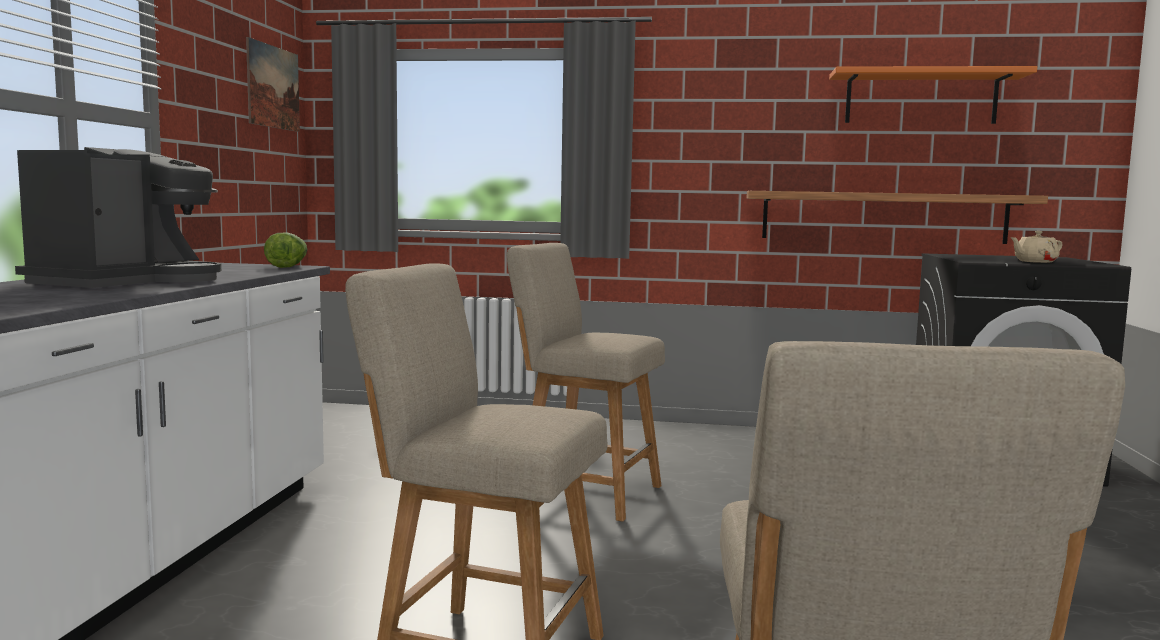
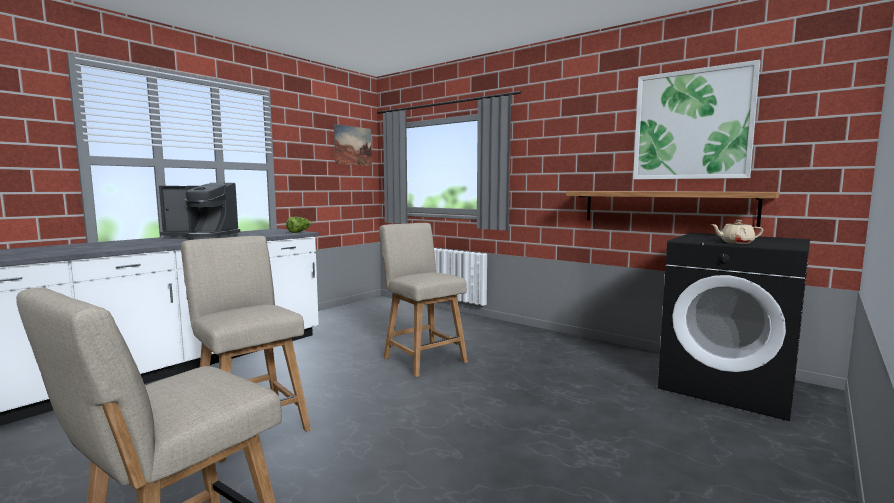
camera: 30 degrees right, 0 degrees up
(128, 281) = (202, 238): coffee machine -> coffee machine turned 45 degrees clockwise
(920, 98) = (692, 125): orange shelf -> picture

